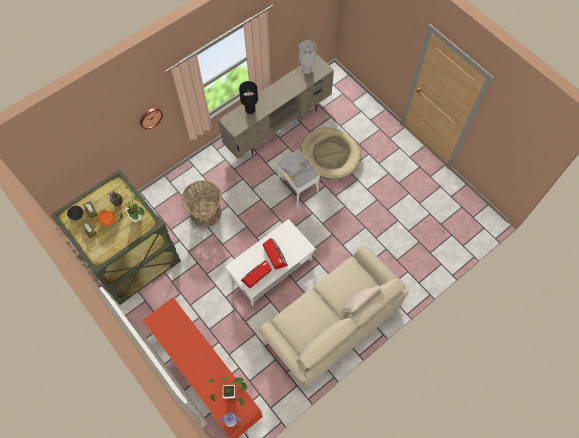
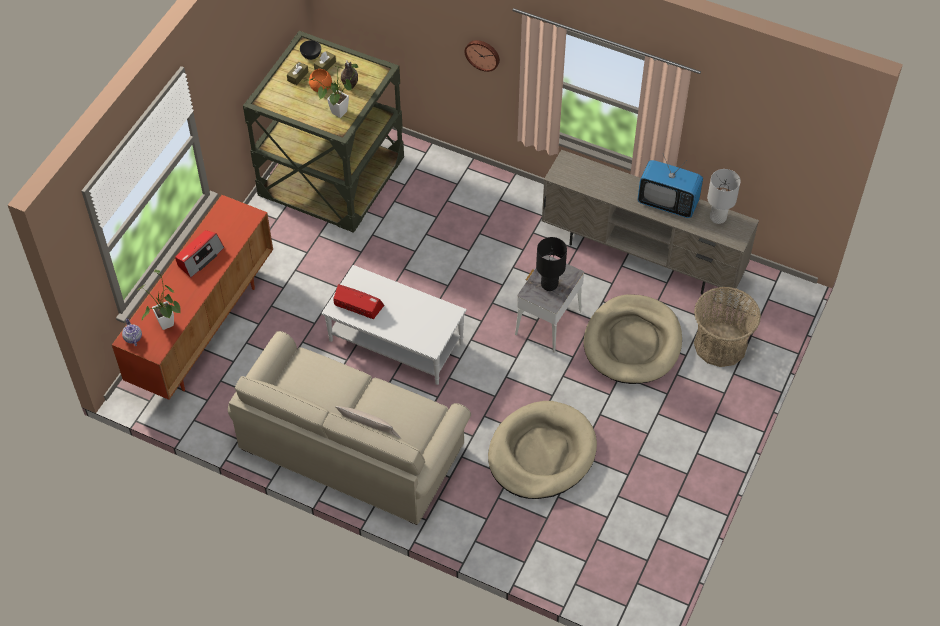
camera: 65 degrees right, 10 degrees down
(205, 212) = (442, 228): basket -> basket (720, 344)
(250, 110) = (600, 179): black table lamp -> black table lamp (549, 286)
(275, 255) = (399, 315): radio -> radio (199, 257)
(284, 87) = (668, 203): none -> television
(378, 227) = (541, 453): none -> beige dog bed

